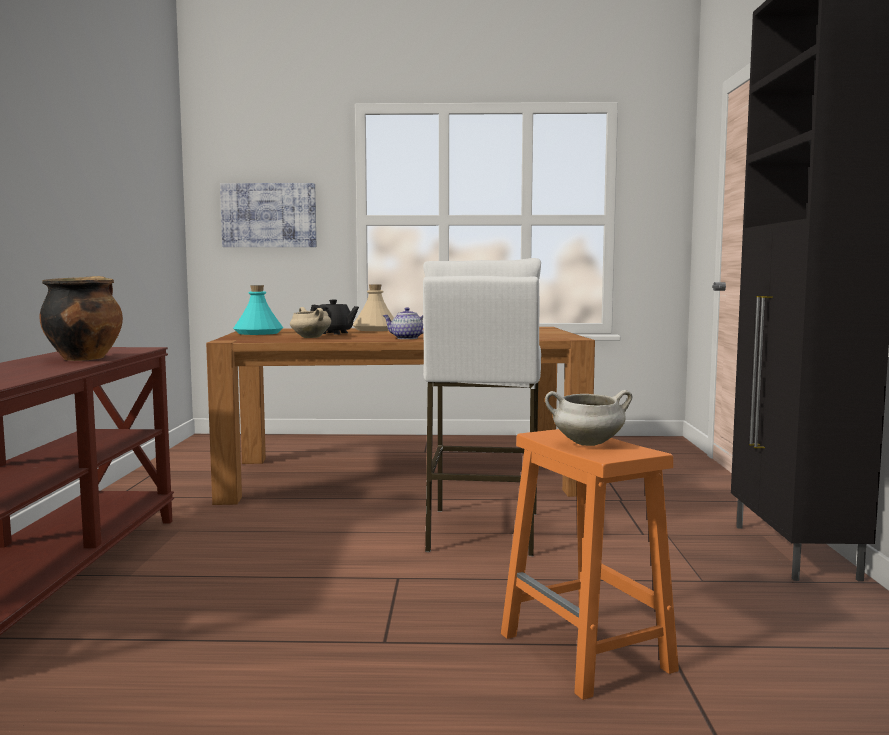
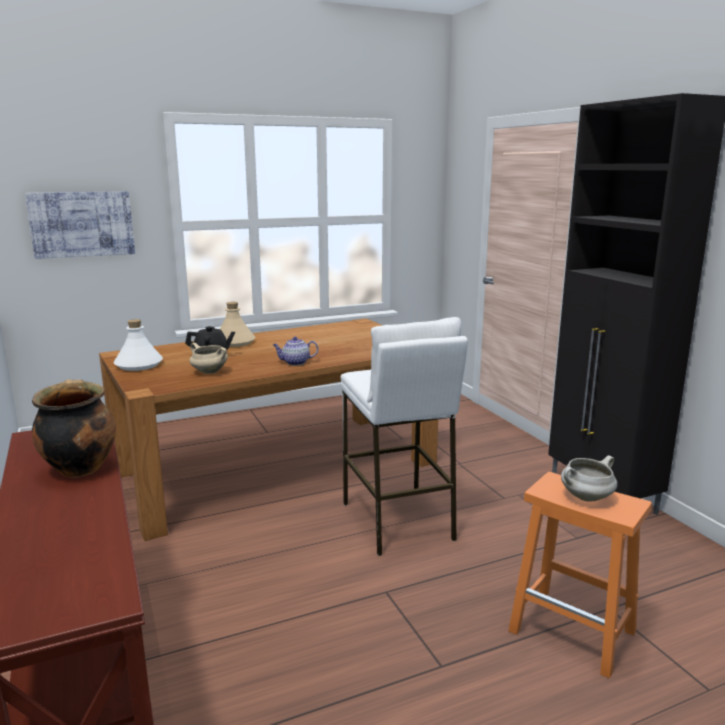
camera: 25 degrees left, 10 degrees up
(258, 333) = (138, 365): turquoise bottle -> white bottle

